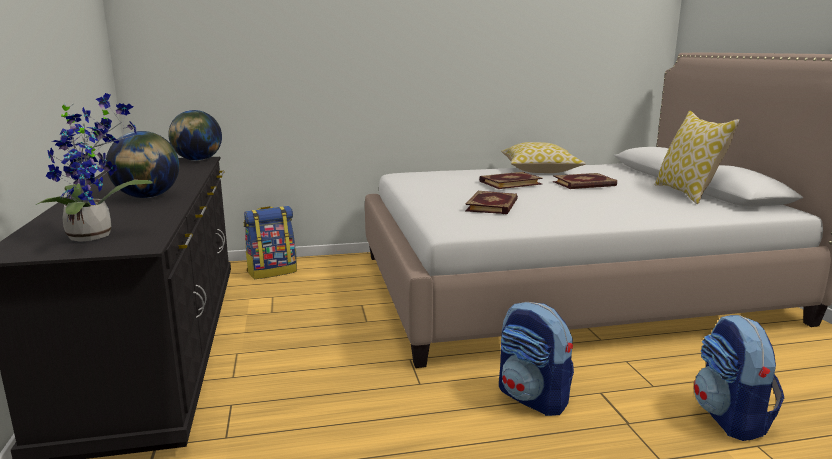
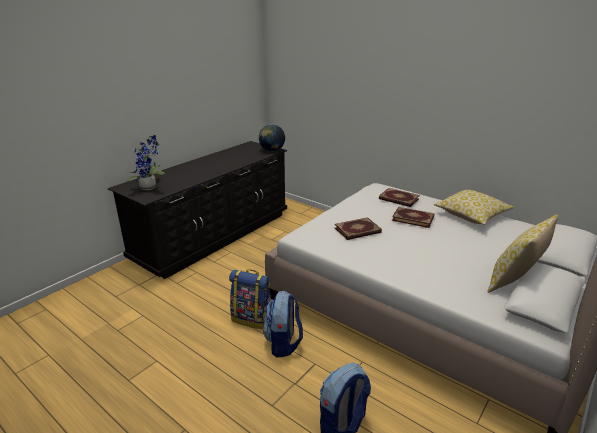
camera: 50 degrees right, 10 degrees up
(147, 197) = (203, 171): globe -> none
(272, 271) = (308, 217): backpack -> backpack (252, 318)
(584, 184) = (461, 239): book -> book (398, 199)

